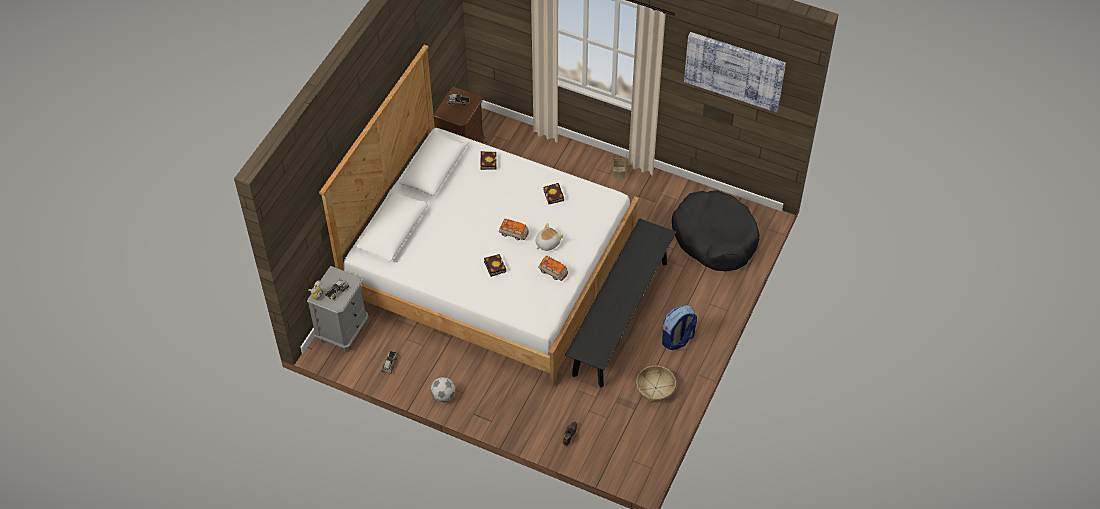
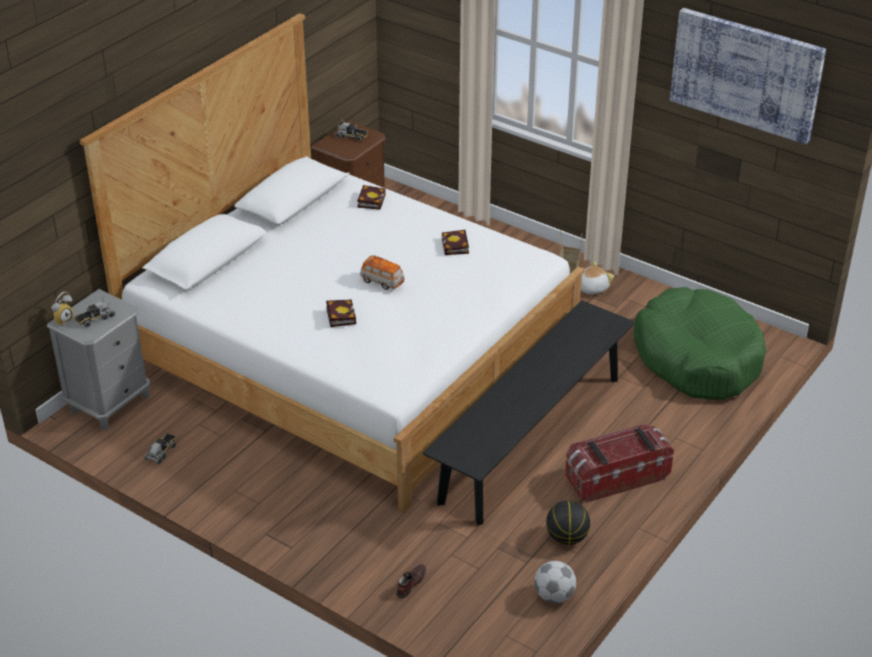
camera: 10 degrees right, 15 degrees down
(443, 395) = (227, 503): football -> football (553, 596)
(547, 243) = (429, 299): plush toy -> plush toy (591, 288)
(553, 272) = (428, 333): toy car -> none
(655, 388) = (566, 538): basket -> basketball
(677, 339) = (616, 477): backpack -> storage box
(715, 238) = (697, 358): black dog bed -> green dog bed

